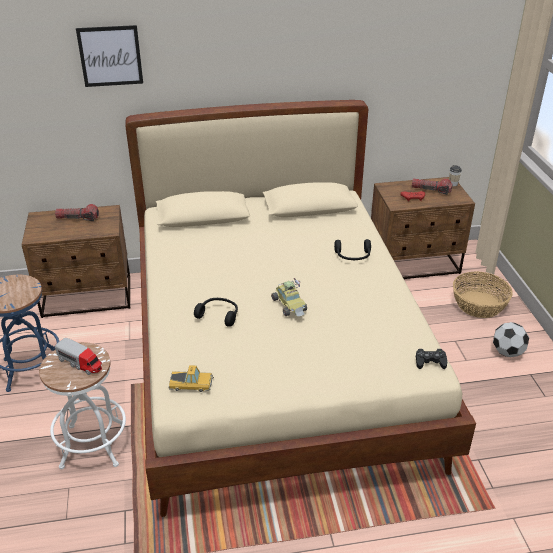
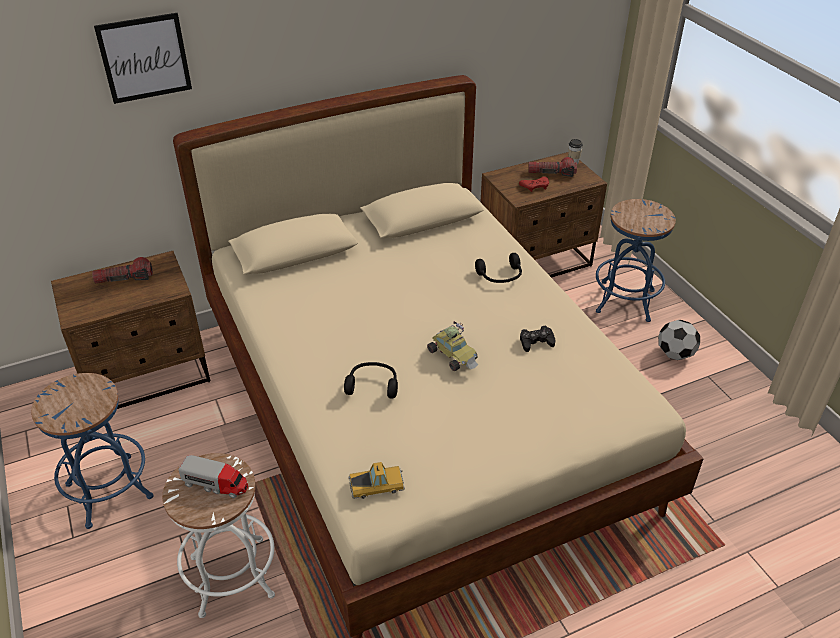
camera: 15 degrees left, 5 degrees up
(430, 362) = (641, 397): black game controller -> black game controller (536, 342)
(479, 304) = (625, 301): basket -> blue stool

